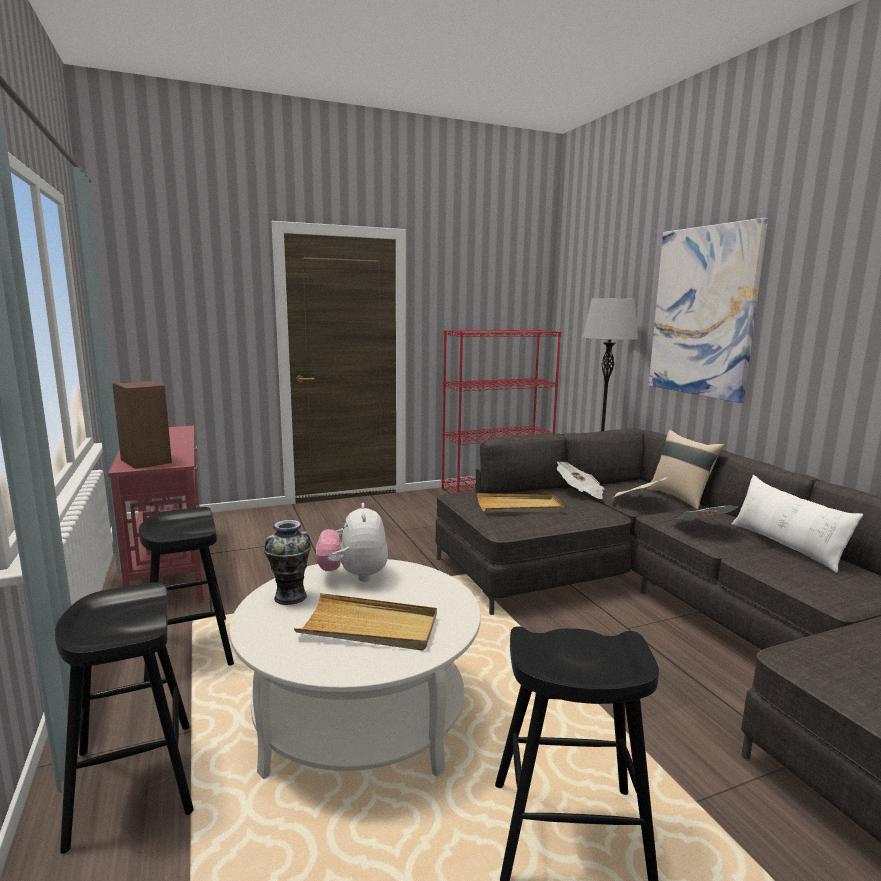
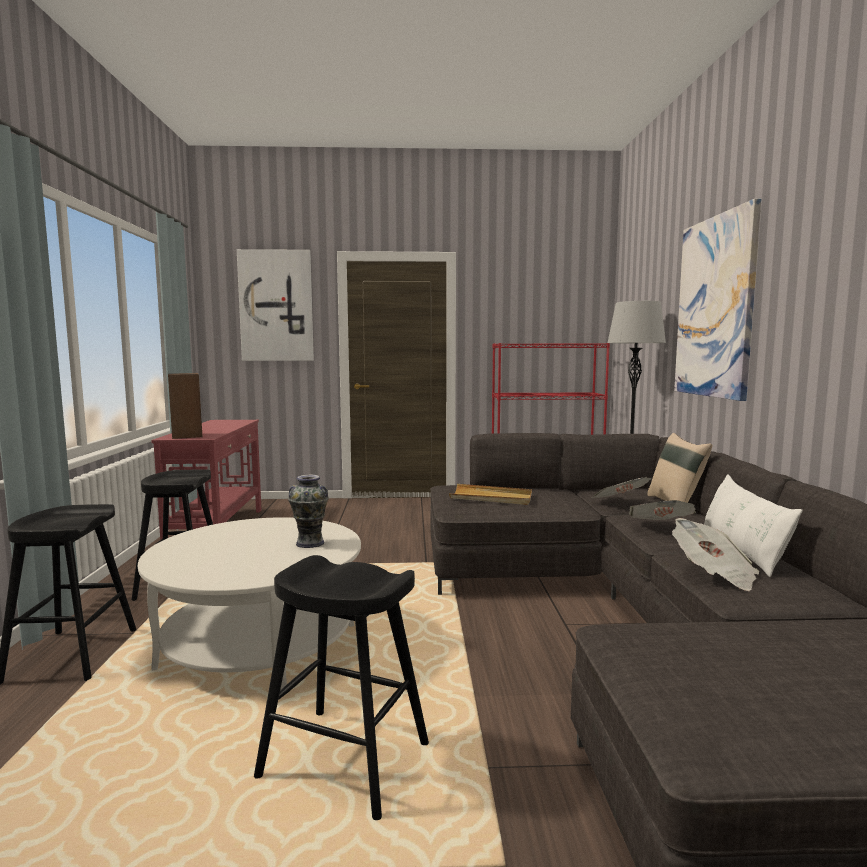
camera: 20 degrees right, 5 degrees down
(198, 284) = (276, 306): none -> picture
(290, 597) = (216, 534): vase -> vase (310, 543)
(354, 576) = (280, 527): plush toy -> none
(369, 627) = (247, 557): beige tray -> none
(580, 492) = (569, 493): newspaper -> newspaper (714, 574)

